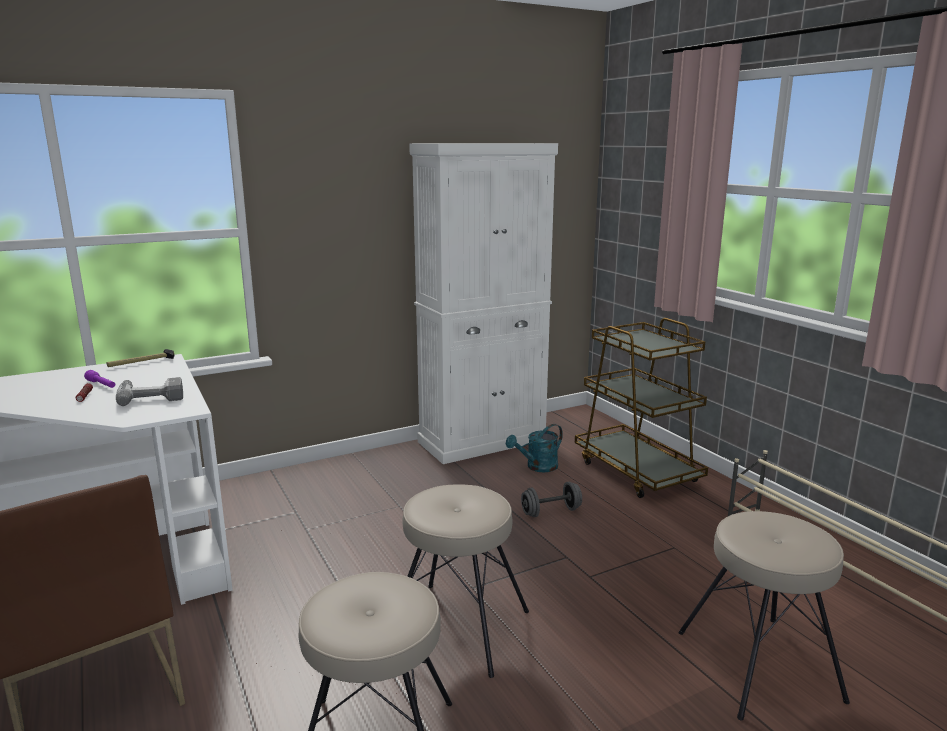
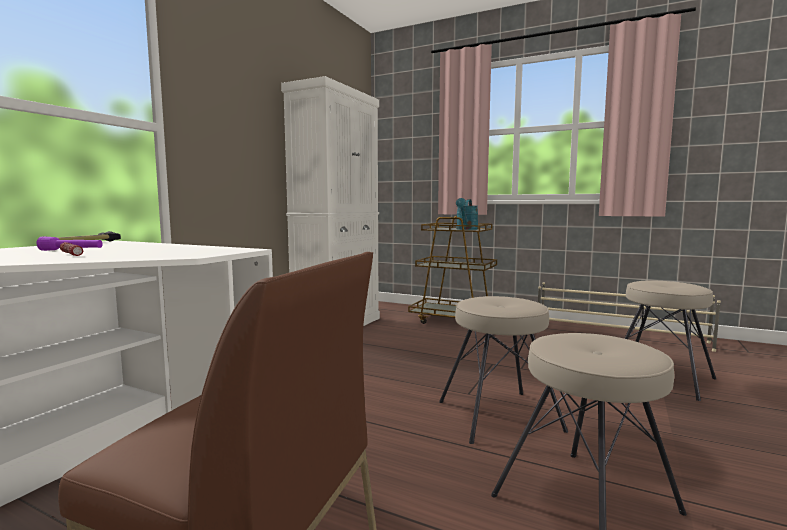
camera: 35 degrees left, 10 degrees down
(151, 396) = (167, 249): power drill -> none
(537, 467) = (397, 330): turquoise watering can -> turquoise watering can (466, 229)
(551, 512) = (444, 347): grey dumbbell -> none

